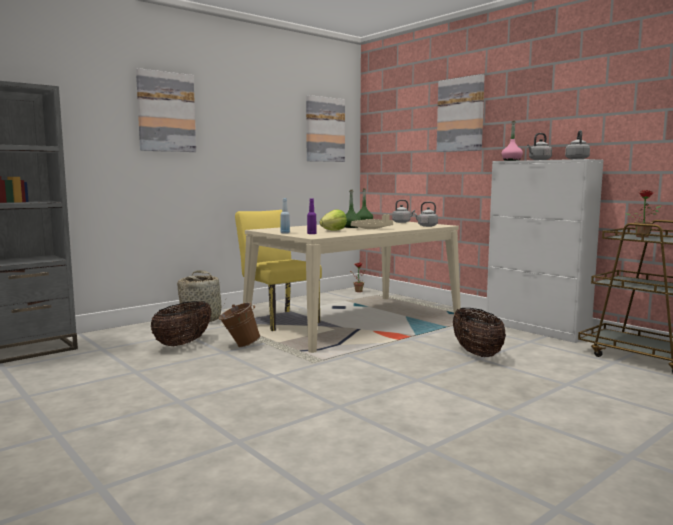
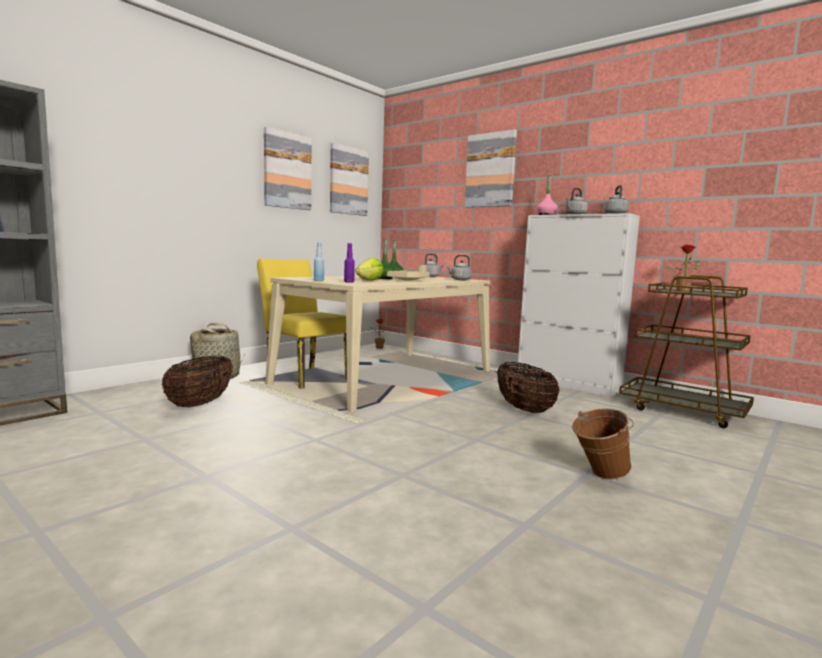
camera: 10 degrees left, 0 degrees up
(166, 112) = (178, 143): picture -> picture (287, 170)
(239, 345) = (267, 405): brown bucket -> brown bucket (599, 476)

